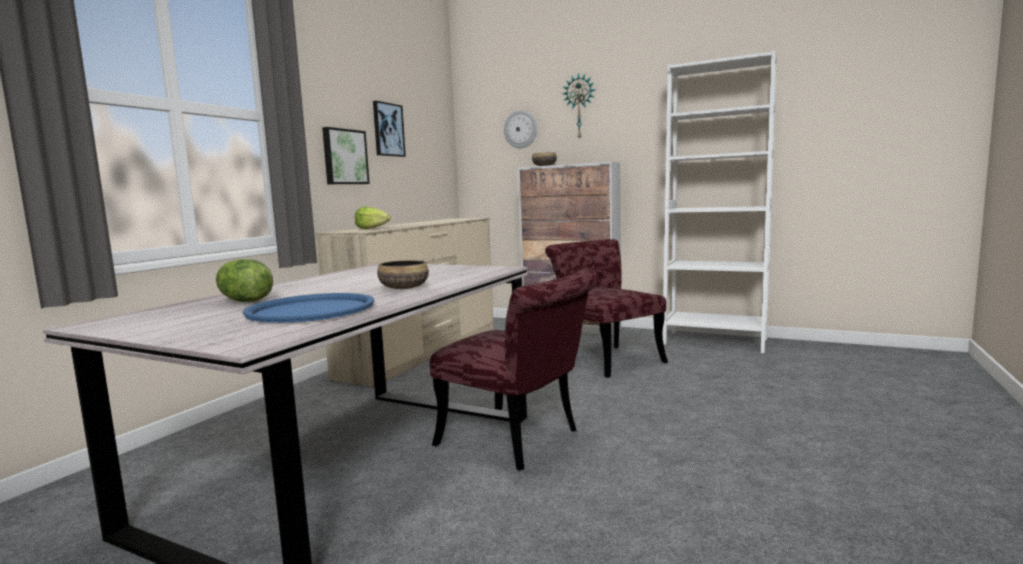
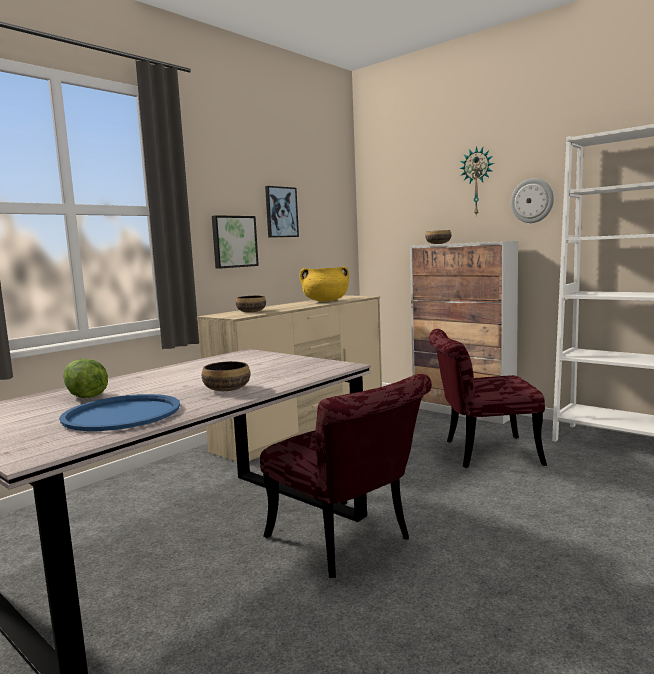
camera: 15 degrees right, 0 degrees up
(373, 228) = (251, 312): lettuce -> bowl
(439, 221) = (325, 301): none -> yellow cooking pot
(521, 129) = (418, 205): wall clock -> wall clock (532, 201)
(605, 358) = (481, 453): red chair -> red chair turned 75 degrees counterclockwise

